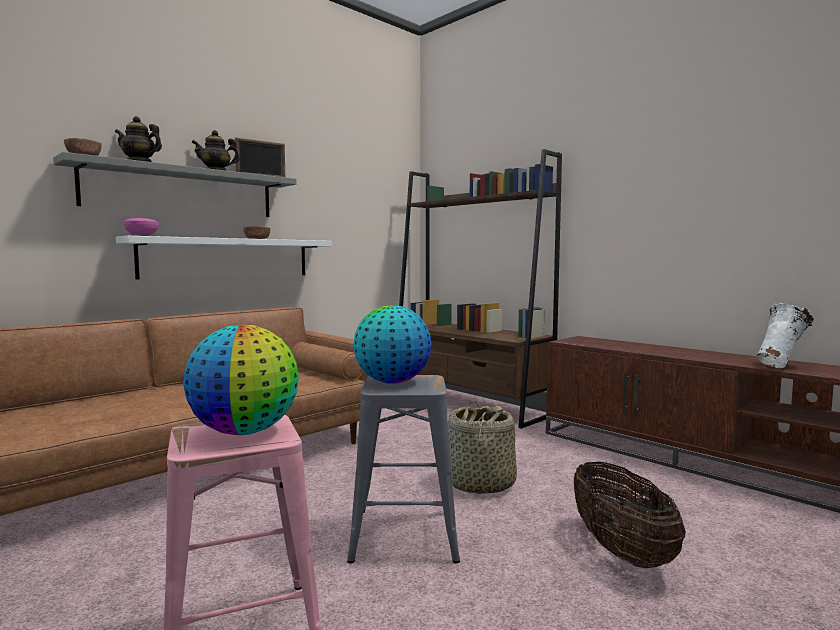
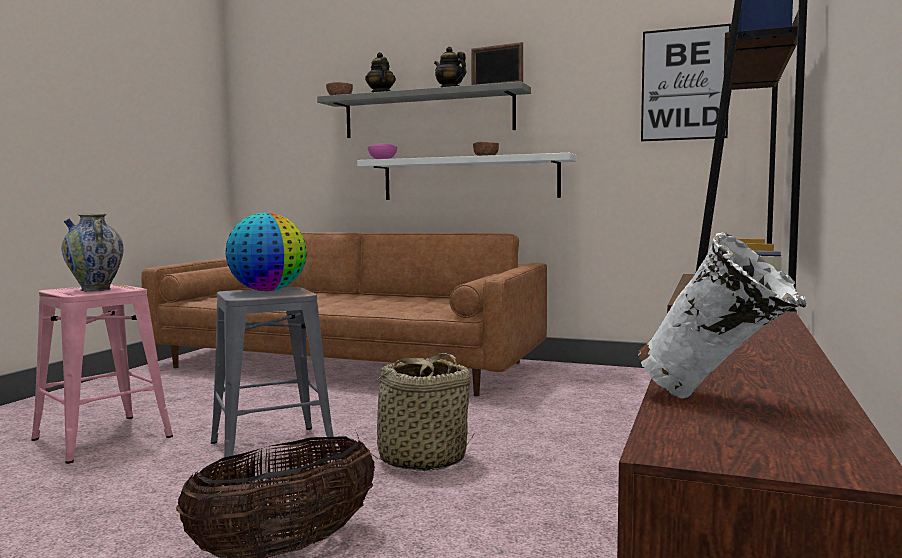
camera: 65 degrees right, 0 degrees up
(245, 432) = (95, 290): globe -> vase
(376, 197) = (684, 84): none -> picture

